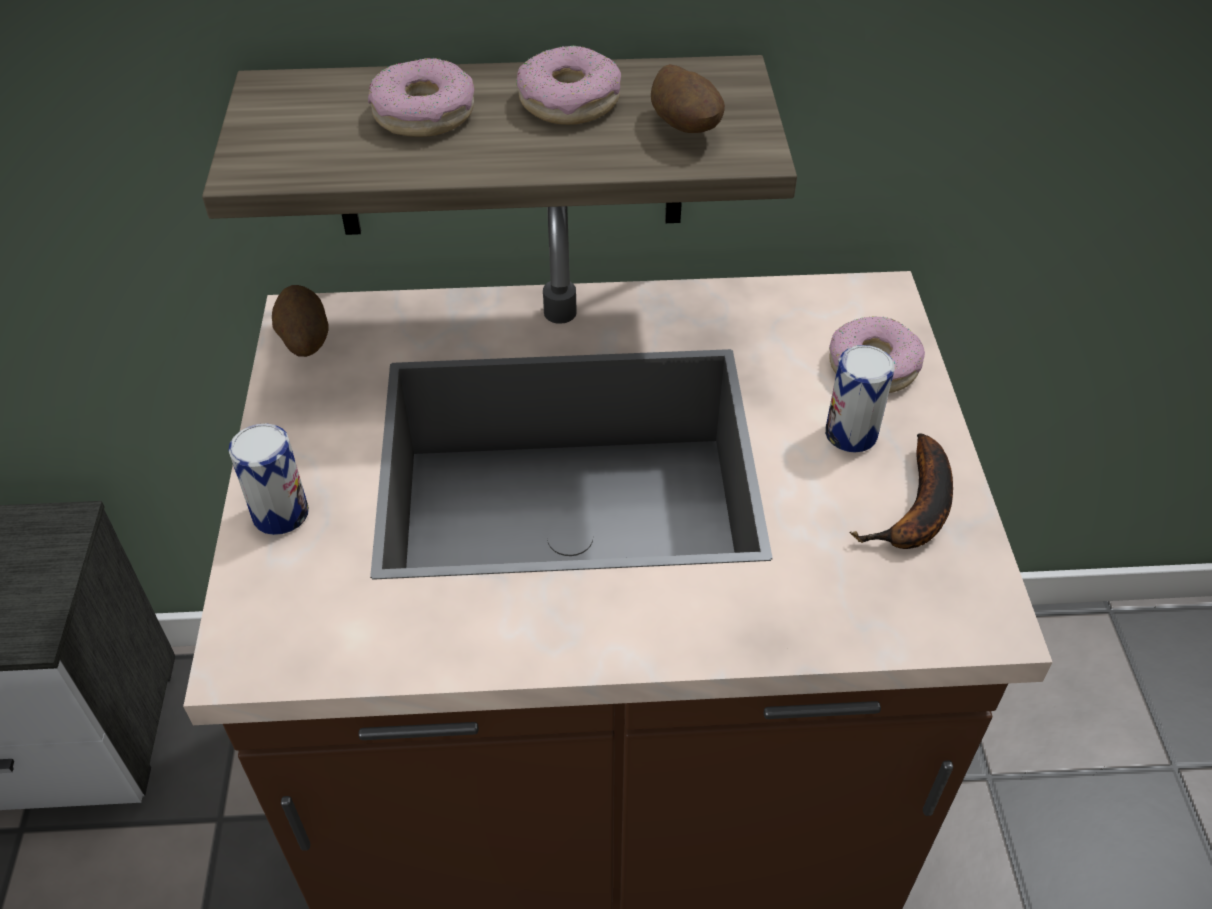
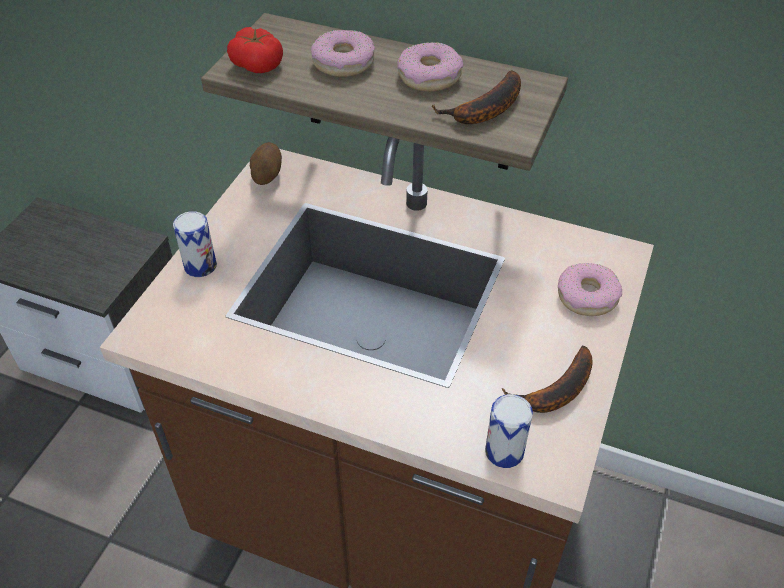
camera: 25 degrees right, 0 degrees up
(285, 150) = (257, 64): none -> tomato
(686, 129) = (485, 110): potato -> banana
(851, 434) = (545, 332): can -> can (504, 451)

